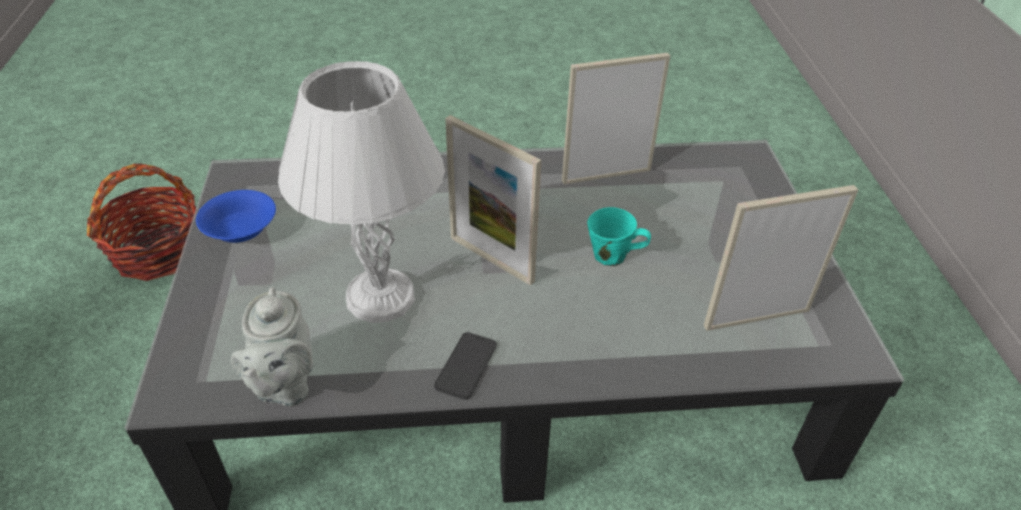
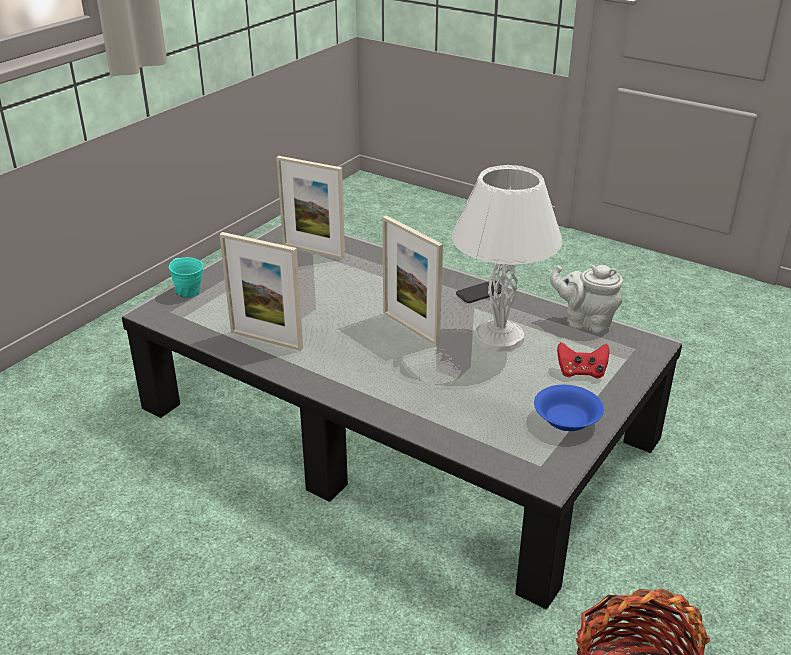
camera: 140 degrees left, 10 degrees down
(251, 295) = (581, 372): none -> red game controller
(284, 385) = (585, 322): grey teapot -> grey teapot turned 105 degrees counterclockwise
(491, 259) = (410, 328): picture frame -> picture frame turned 150 degrees clockwise
(612, 256) = (339, 300): turquoise mug -> turquoise mug (188, 291)

